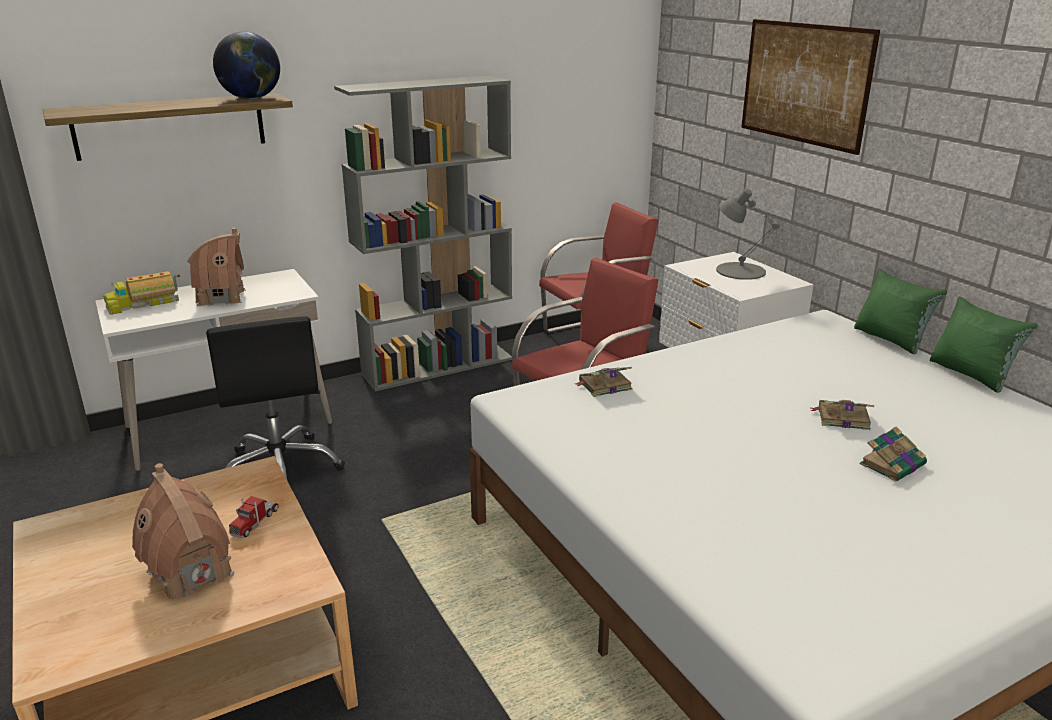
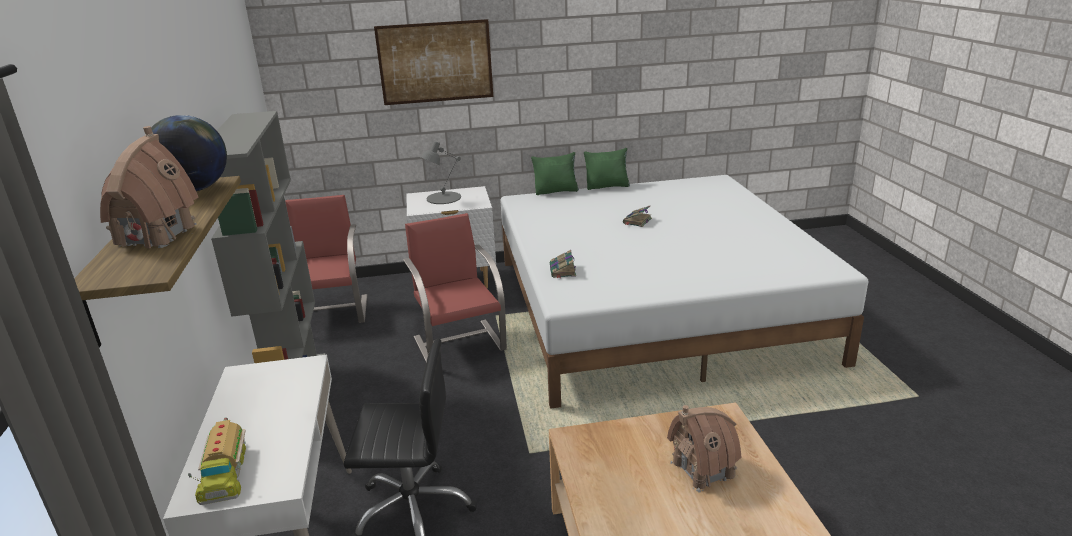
camera: 70 degrees left, 0 degrees up
(222, 297) = (268, 412): toy house -> toy house (155, 235)
(255, 522) = (646, 438): toy truck -> none
(893, 464) = (685, 221): book -> none

